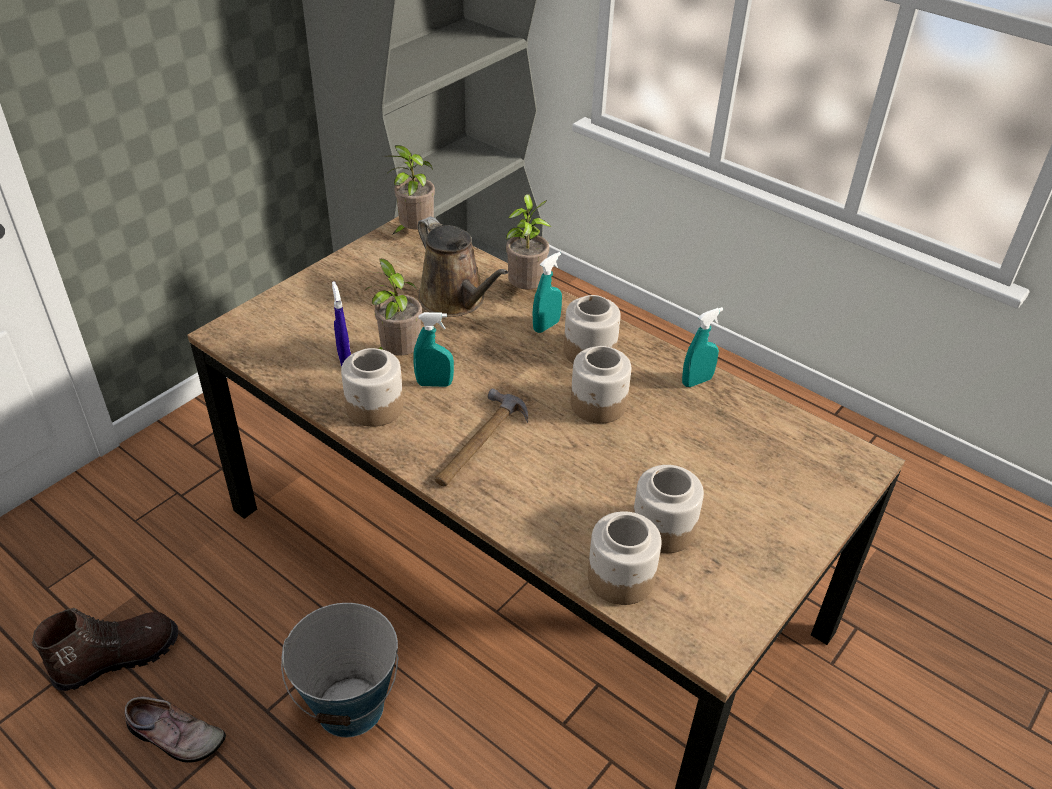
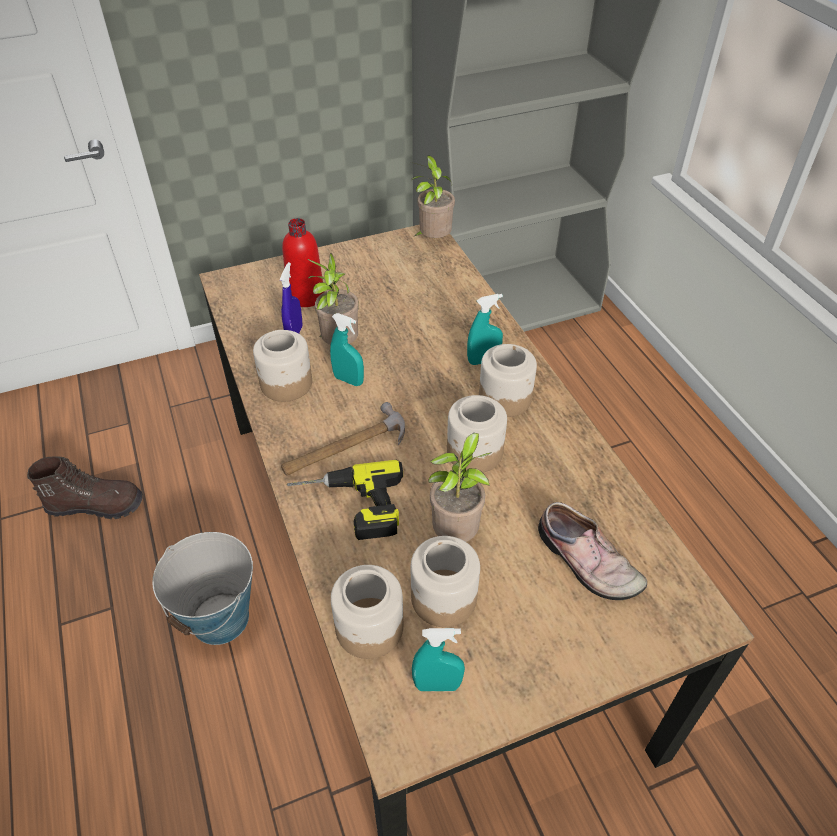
camera: 30 degrees right, 5 degrees up
(174, 737) = (93, 582): shoe -> shoe (585, 562)
(327, 321) = (306, 296): none -> red bottle
(456, 300) = (422, 311): brown watering can -> none
(524, 491) = (348, 507): none -> power drill
(526, 290) = (490, 321): potted plant -> potted plant (457, 533)
(697, 381) = (586, 464): turquoise spray bottle -> turquoise spray bottle (437, 685)

